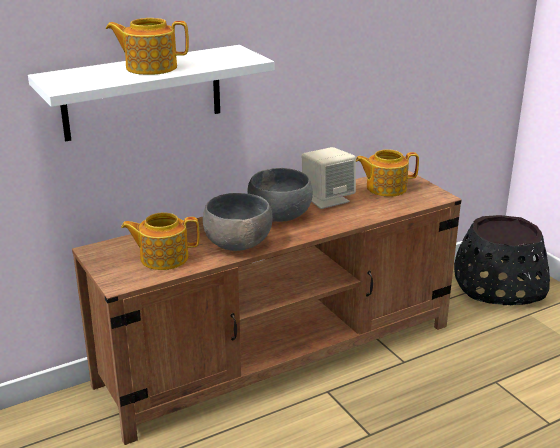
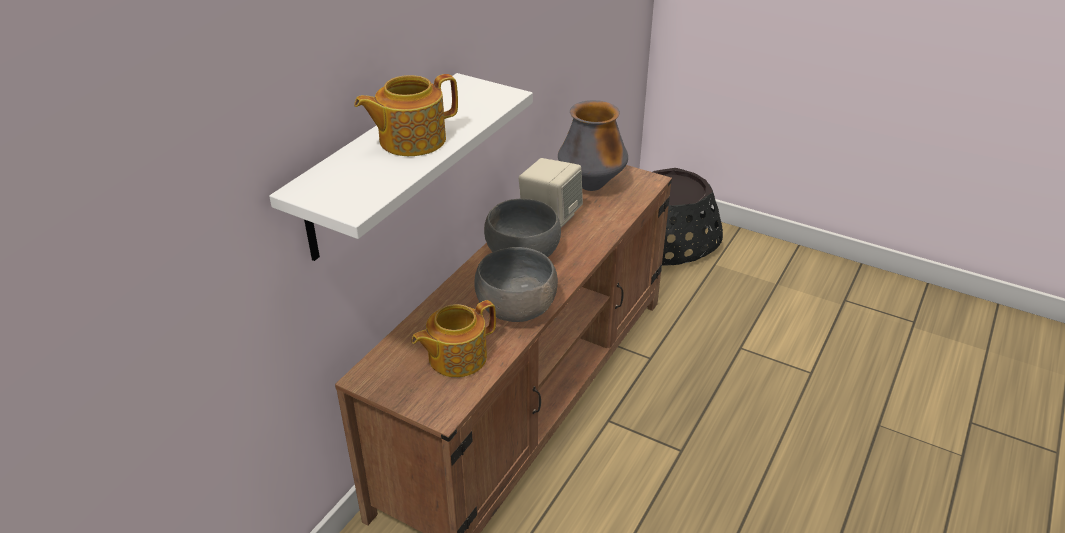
camera: 30 degrees left, 10 degrees up
(385, 188) = (591, 185): teapot -> vase

